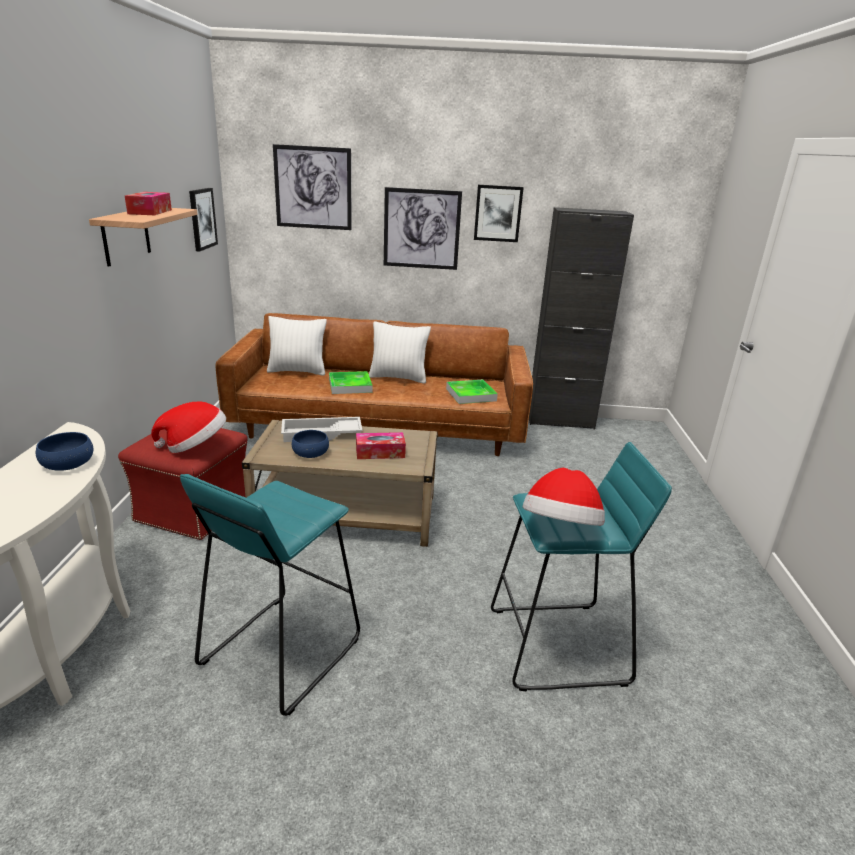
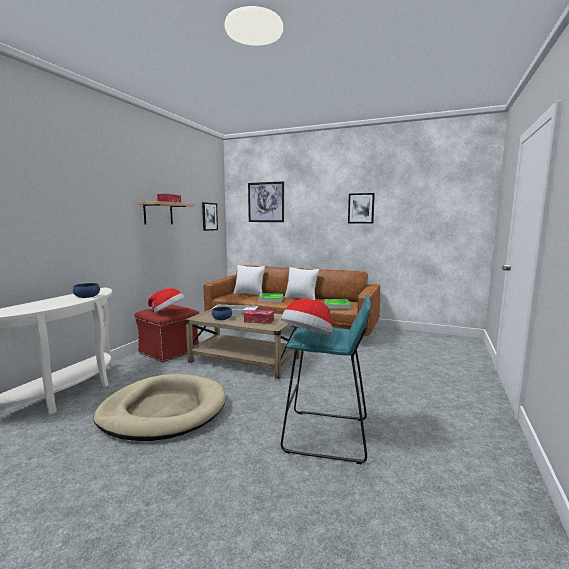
camera: 20 degrees right, 15 degrees down
(280, 652) = (163, 411): turquoise stool -> beige dog bed
(421, 229) = (319, 219): picture -> none
(560, 421) = (406, 333): black cabinet -> none

